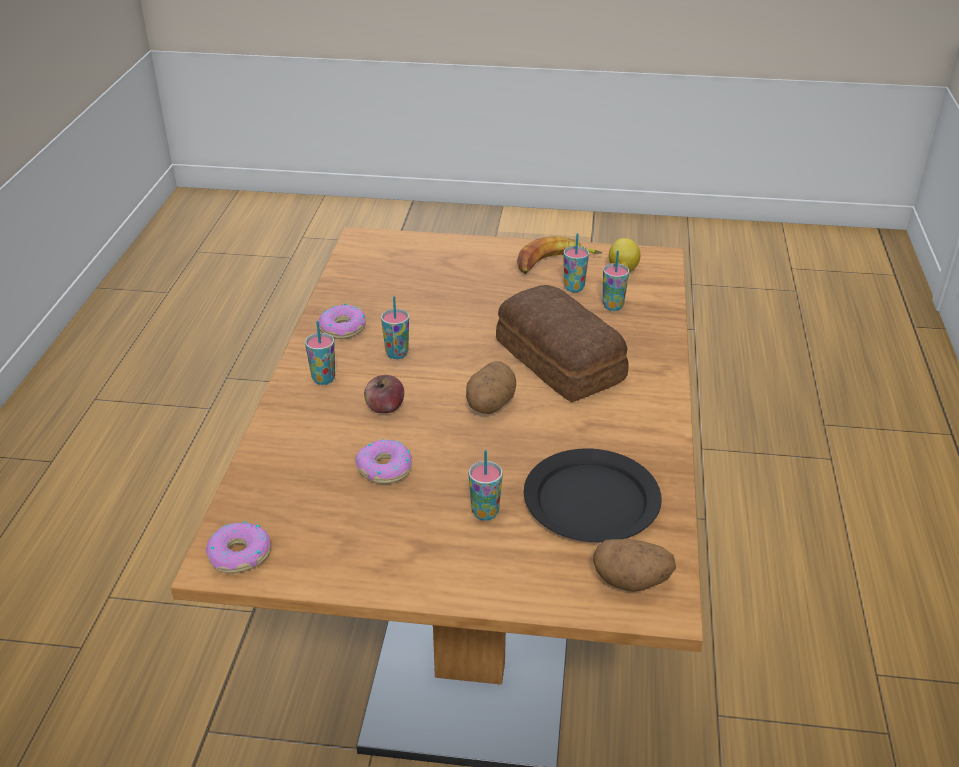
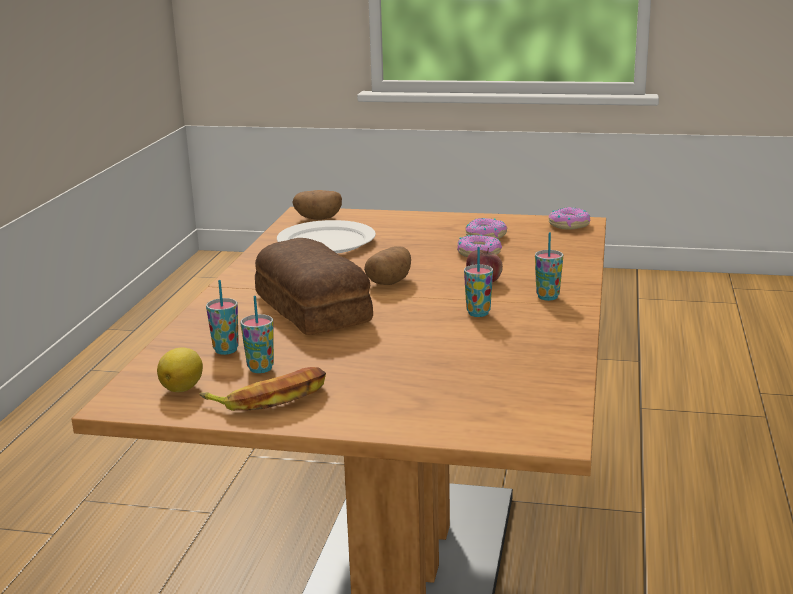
camera: 175 degrees left, 15 degrees down
(343, 328) = (542, 333): donut -> donut (485, 236)
(485, 512) = (404, 238): cup -> none
(590, 500) = (327, 242): black plate -> white plate

